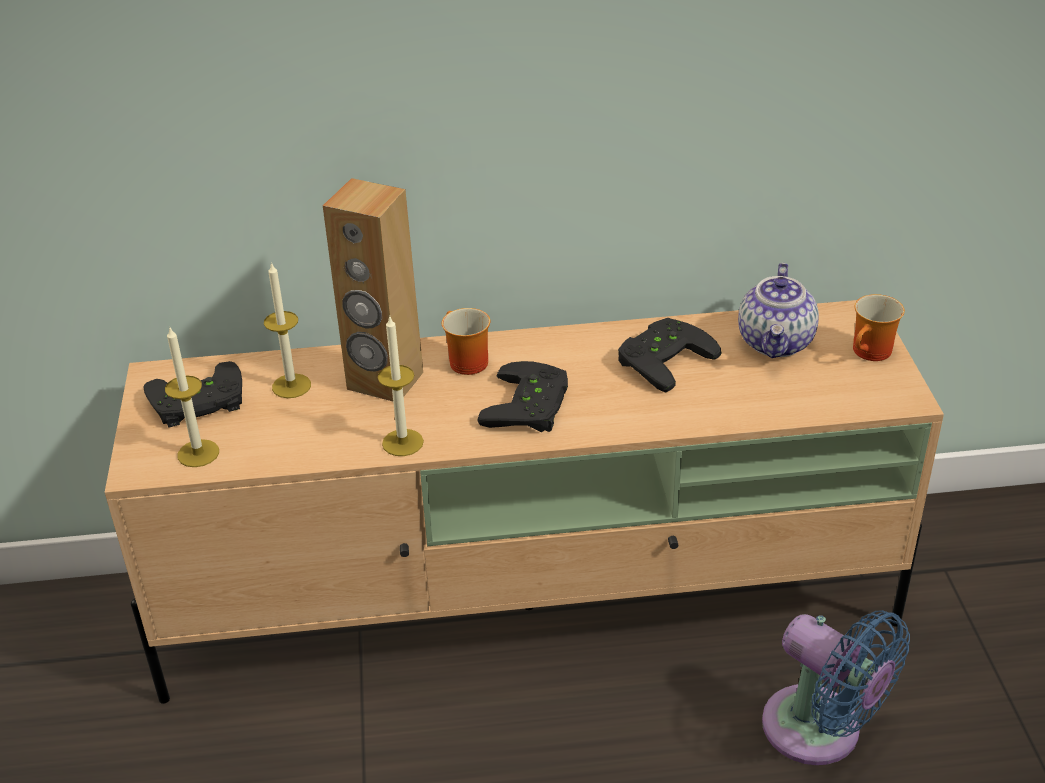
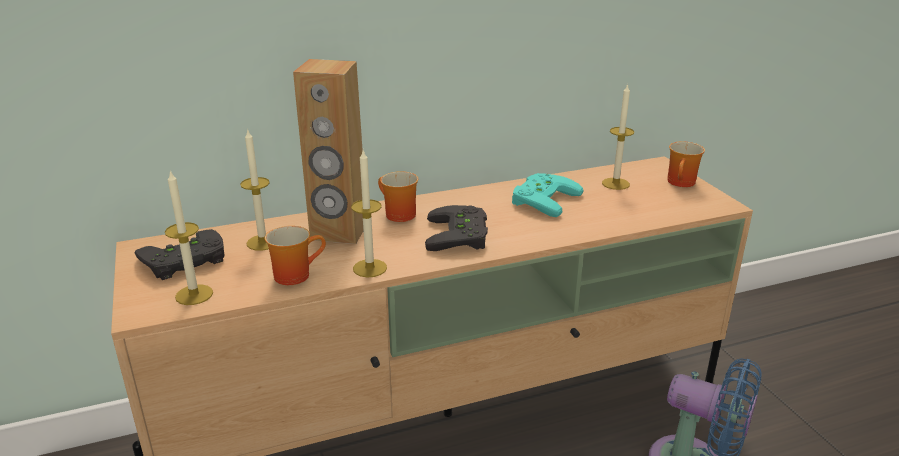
camera: 15 degrees left, 10 degrees down
(315, 439) = (295, 274): none -> mug
(661, 357) = (541, 198): black game controller -> turquoise game controller
(776, 343) = (615, 183): teapot -> candle

